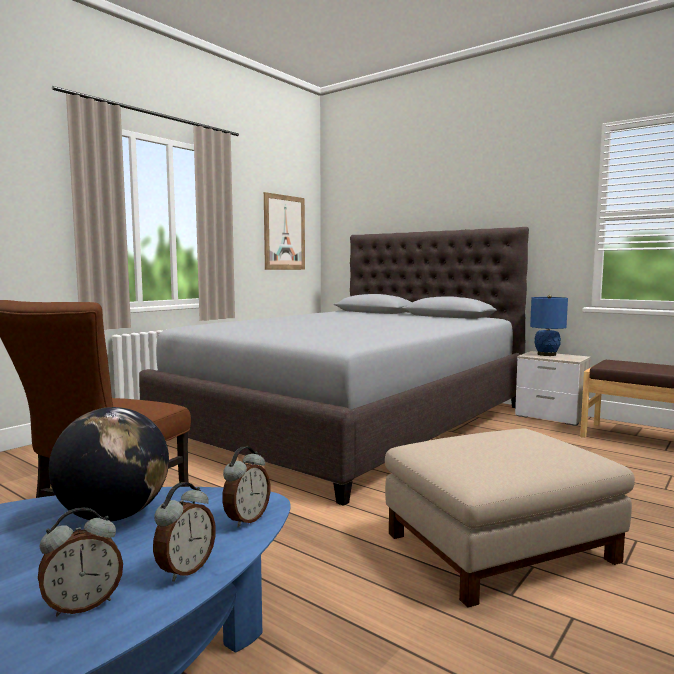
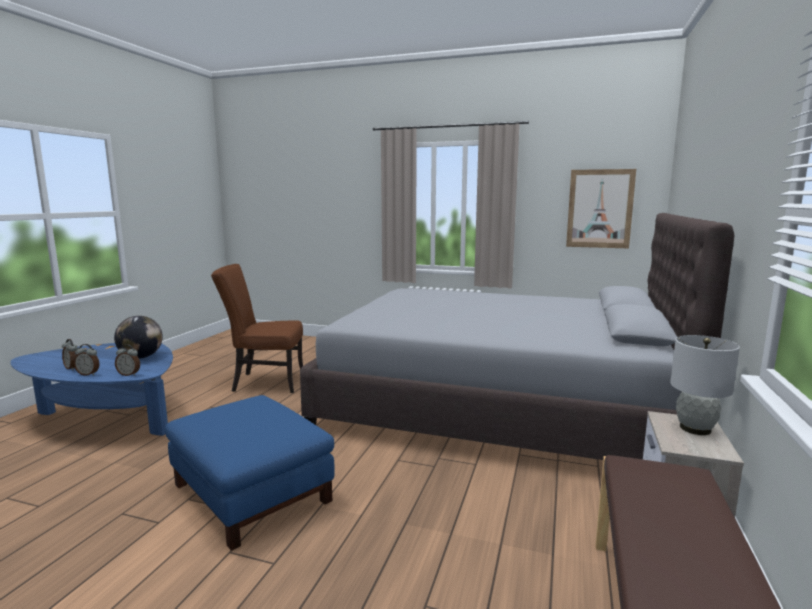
camera: 70 degrees right, 5 degrees up
(499, 546) = (253, 492): beige ottoman -> blue ottoman
(546, 354) = (694, 428): blue table lamp -> white table lamp

